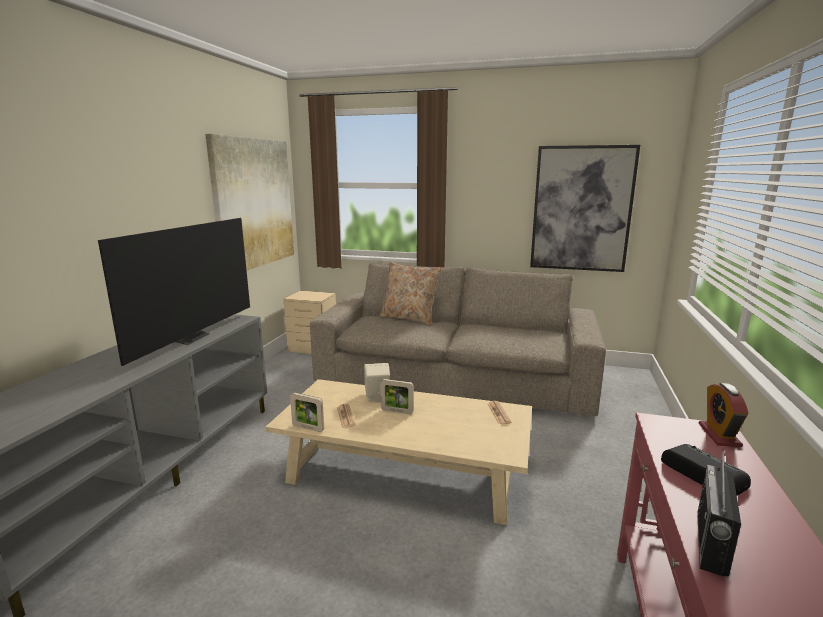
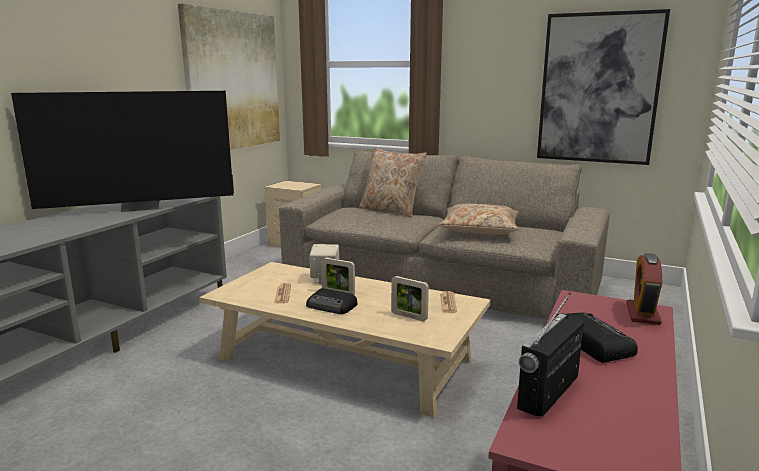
camera: 10 degrees right, 0 degrees up
(189, 338) = (141, 207): television -> television turned 45 degrees clockwise
(308, 428) = (240, 301): picture frame -> picture frame (409, 316)
(397, 426) = (332, 306): none -> radio
(496, 335) = (479, 229): none -> beige pillow

